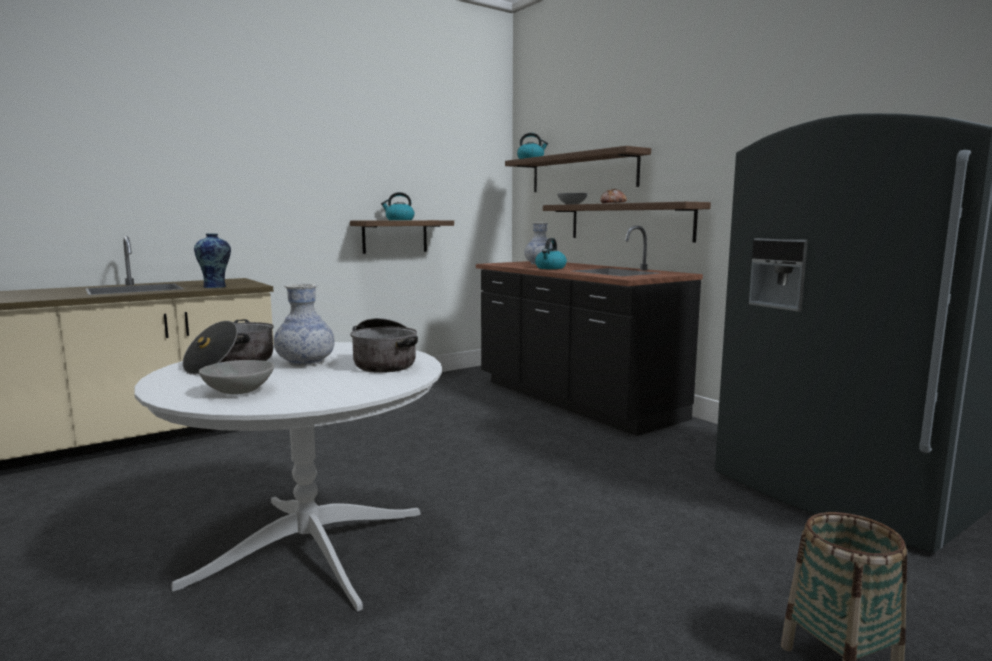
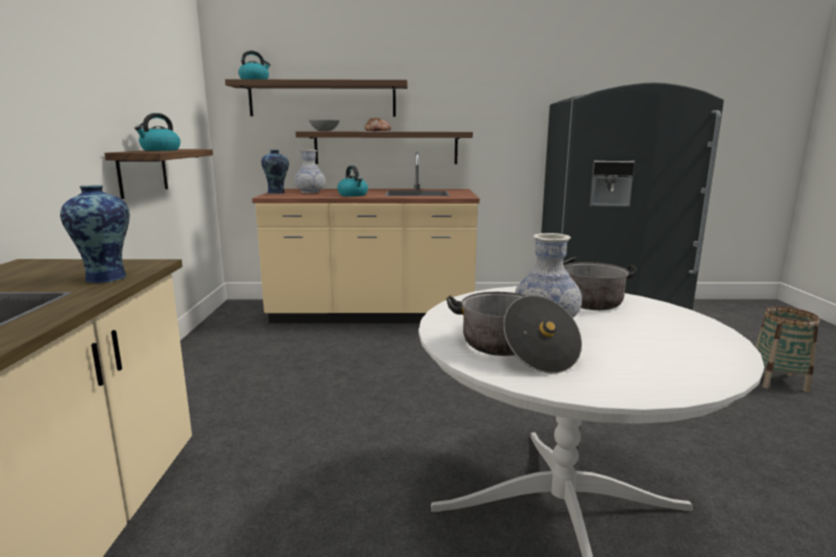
camera: 55 degrees left, 5 degrees up
(239, 391) = (664, 359): grey bowl -> none
(515, 262) = (277, 193): none -> vase
(574, 400) = (372, 314): black counter -> beige counter

